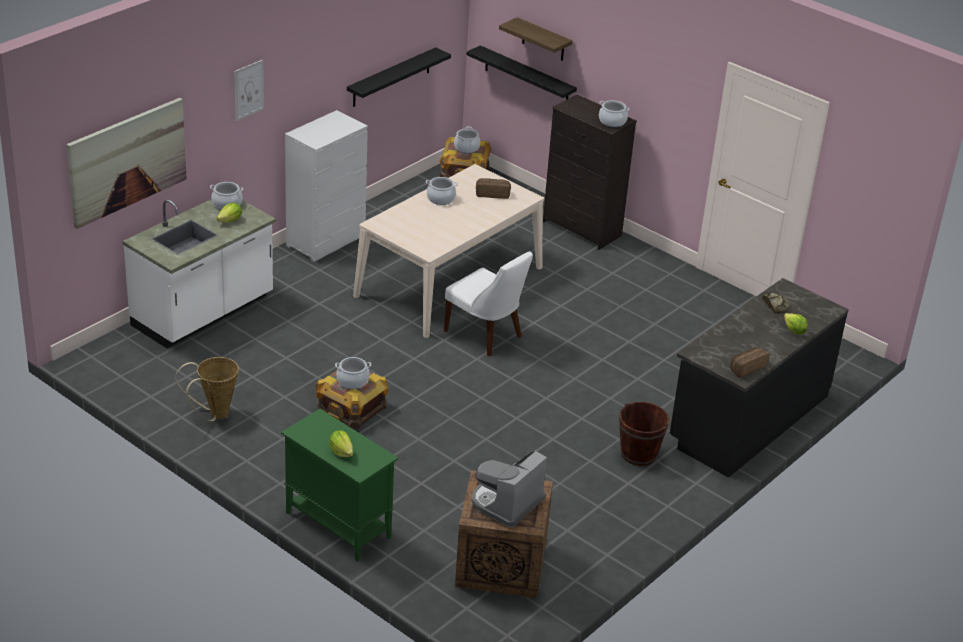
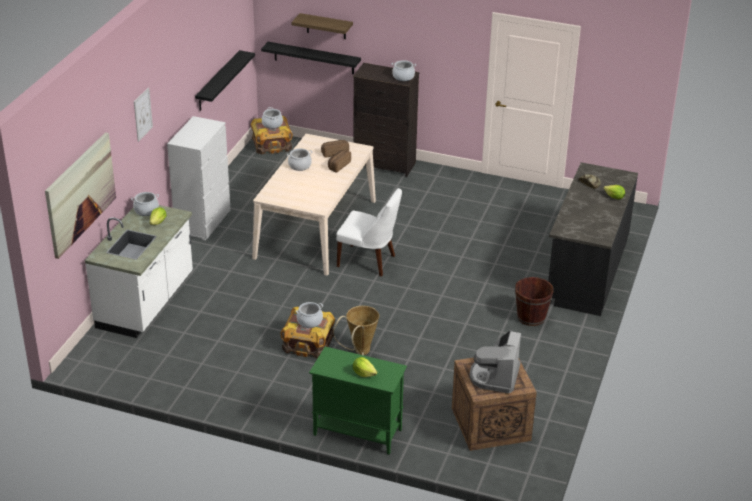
camera: 20 degrees left, 0 degrees up
(214, 415) = (209, 378): basket -> basket (359, 352)
(746, 368) = (602, 232): bread -> bread (338, 165)

